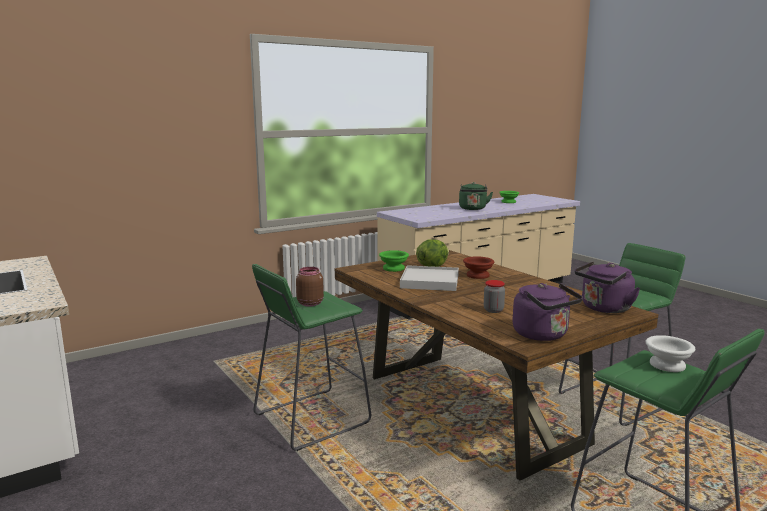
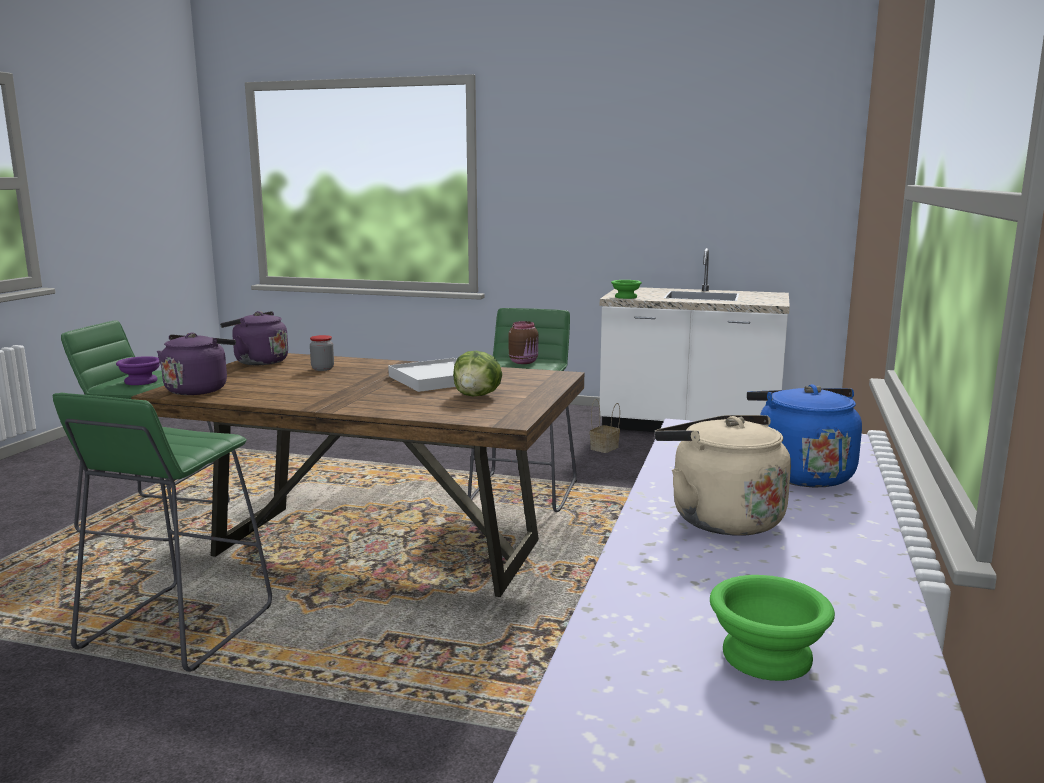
camera: 140 degrees right, 0 degrees up
(149, 442) = (604, 448): none -> basket
(393, 268) = (517, 384): green bowl -> green bowl (626, 297)
(429, 210) = (799, 474): none -> blue kettle
(473, 209) = (720, 518): green kettle -> beige kettle
(477, 275) = (393, 396): brown bowl -> none
(667, 364) = (141, 382): white bowl -> purple bowl

